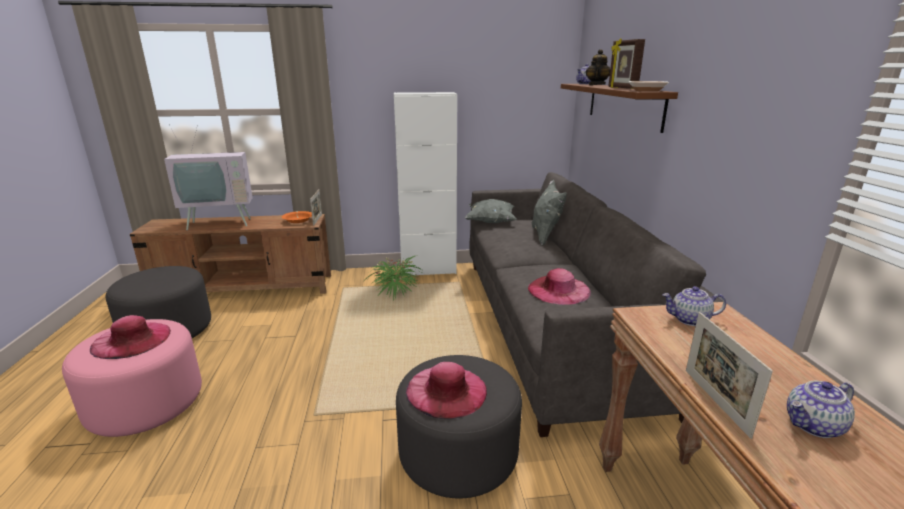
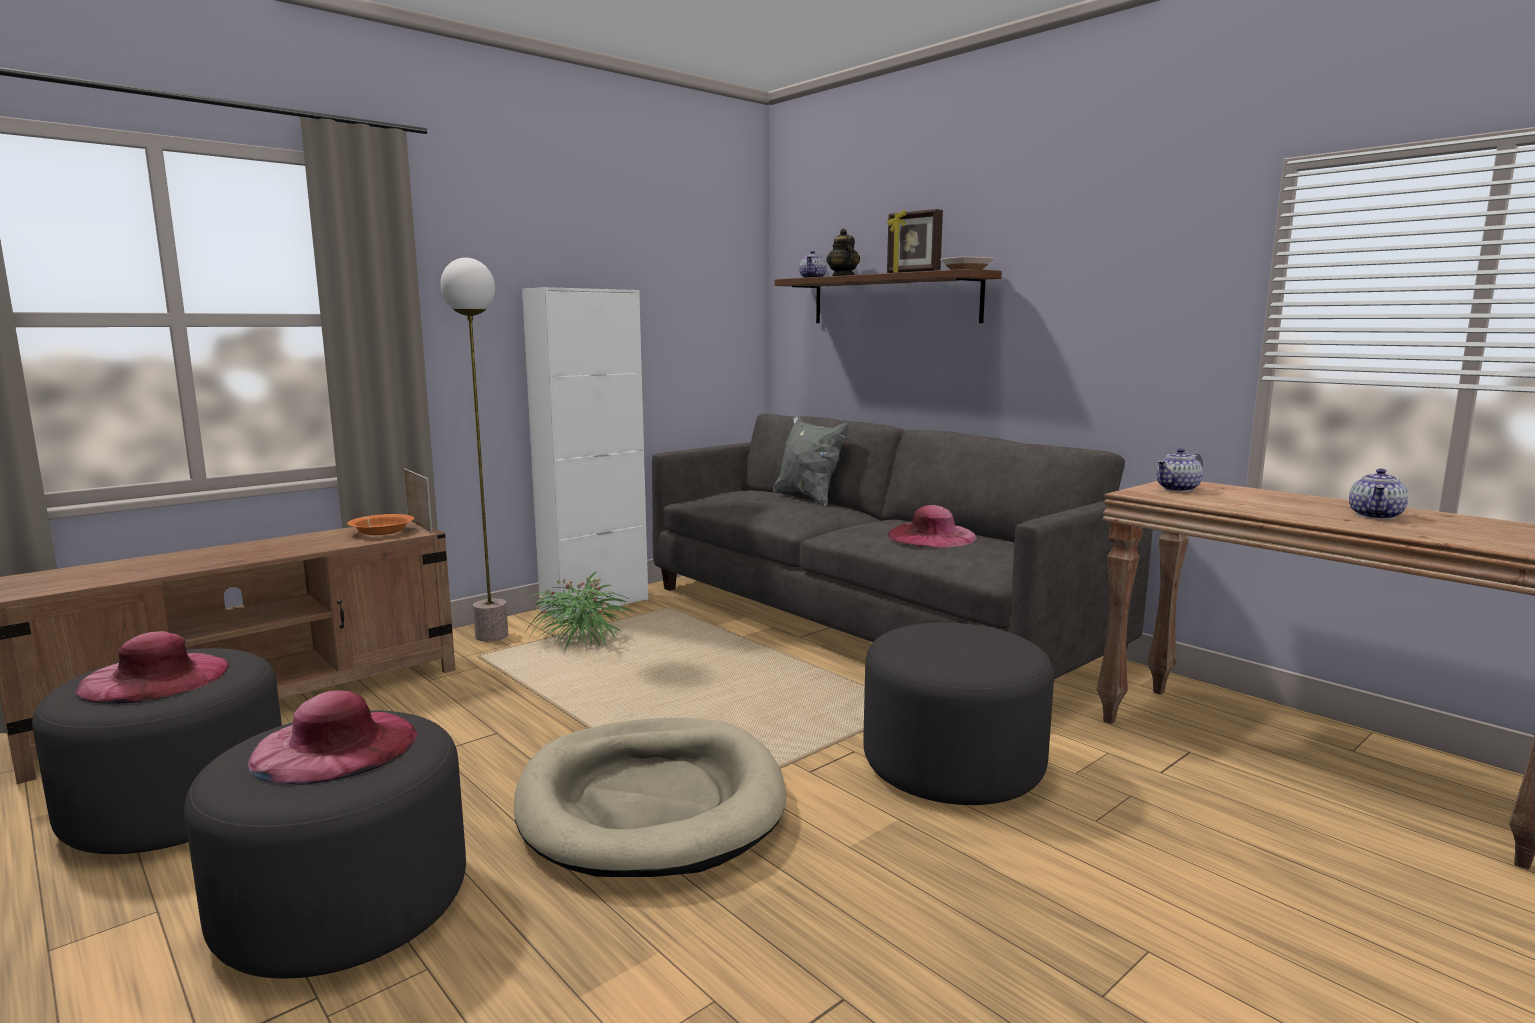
camera: 35 degrees left, 10 degrees down
(146, 403) = (343, 905): pink ottoman -> grey ottoman
(221, 222) = (203, 556): television -> none
(295, 405) = (651, 803): none -> beige dog bed
(363, 277) = (491, 635): none -> floor lamp
(446, 390) = (957, 652): pink hat -> pink hat (155, 677)
(491, 222) = (697, 499): grey pillow -> none
(715, 401) = (1304, 519): picture frame -> none

